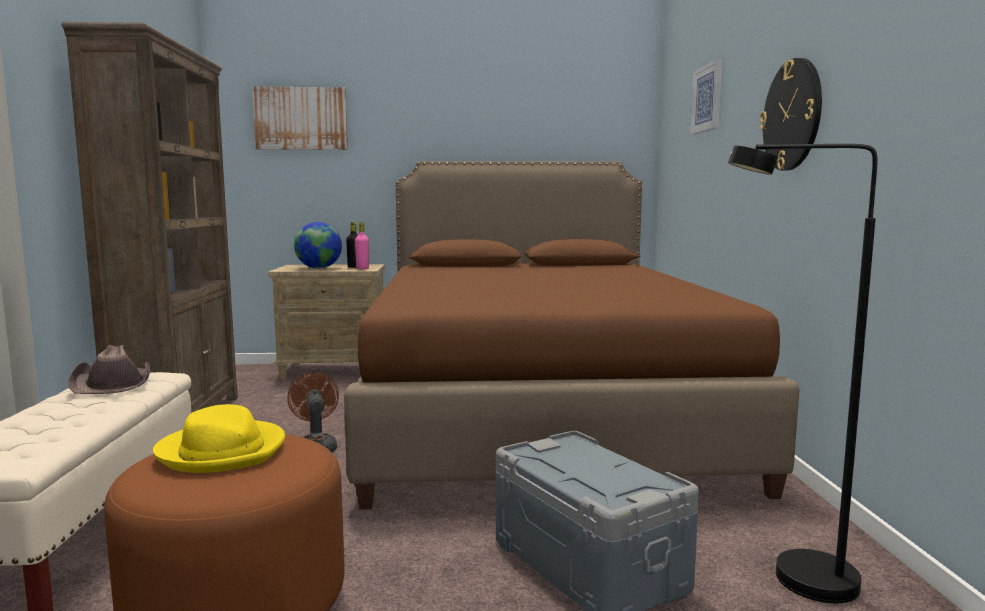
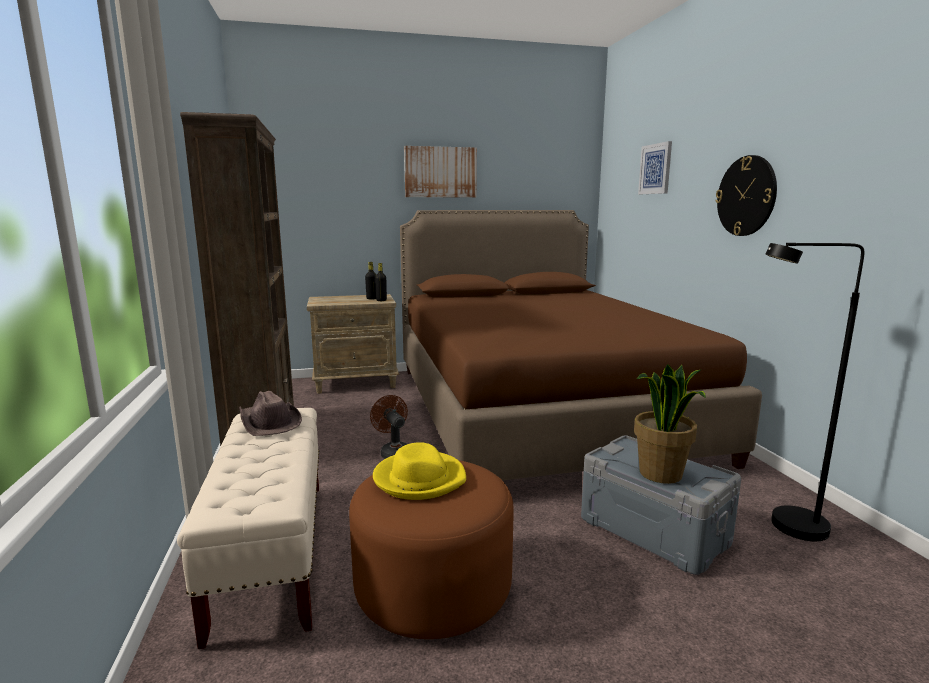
camera: 10 degrees left, 5 degrees up
(301, 118) = (319, 174): picture -> picture (440, 172)
(319, 268) = (344, 301): globe -> none
(362, 268) = (381, 300): pink bottle -> black bottle
(582, 478) = (661, 474): none -> potted plant

